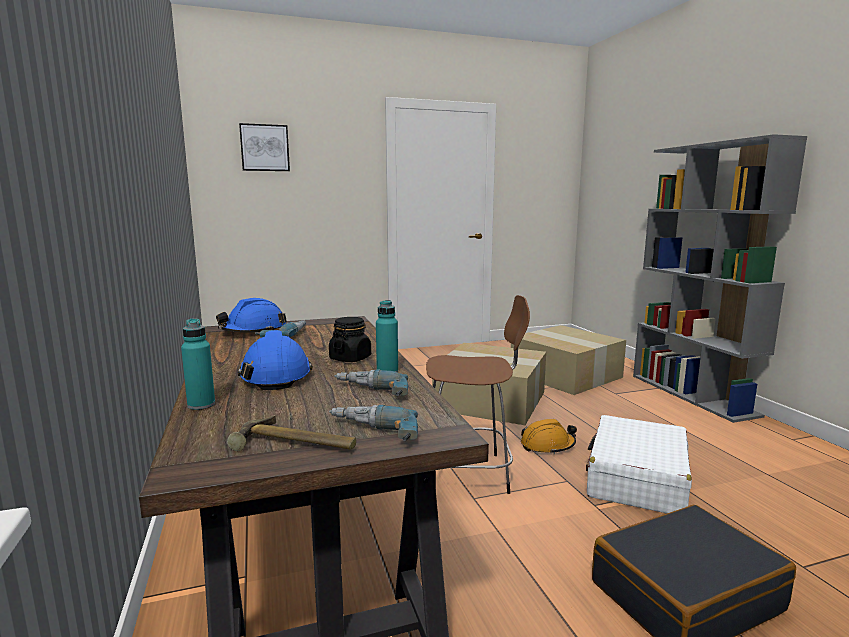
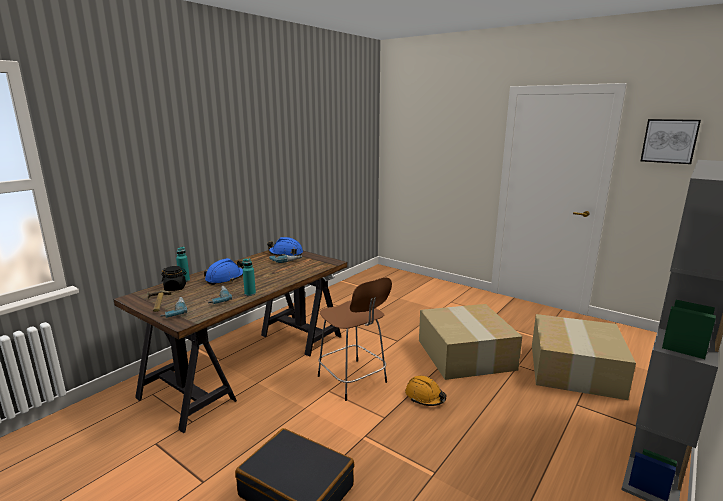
camera: 55 degrees right, 5 degrees up
(265, 148) = (420, 129): picture -> picture (669, 141)
(350, 358) = (262, 282): black jar -> black jar (175, 288)
(636, 479) = (421, 447): white suitcase -> none

